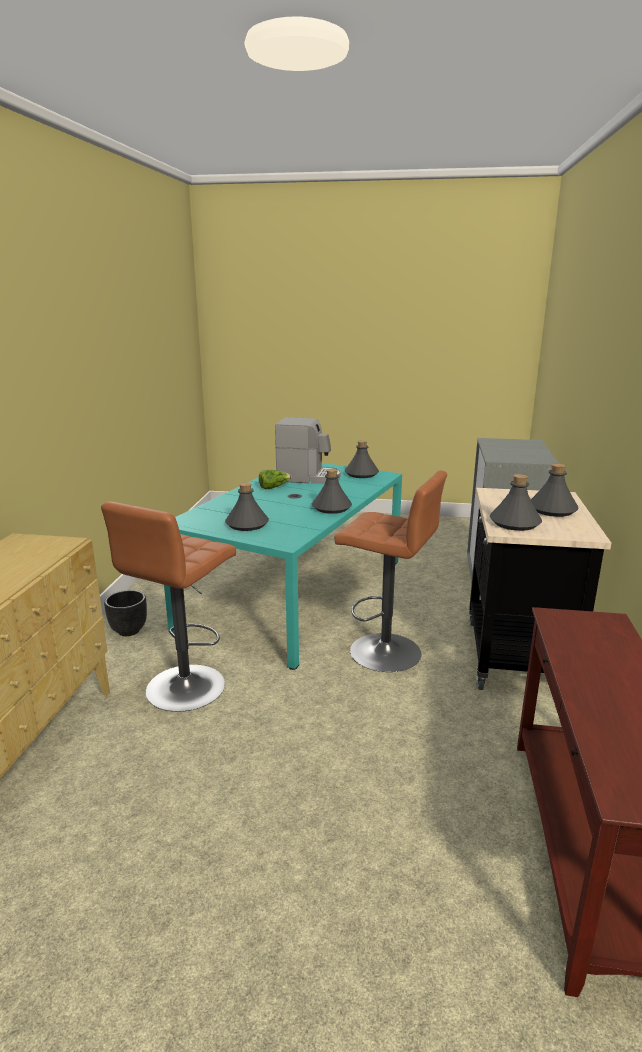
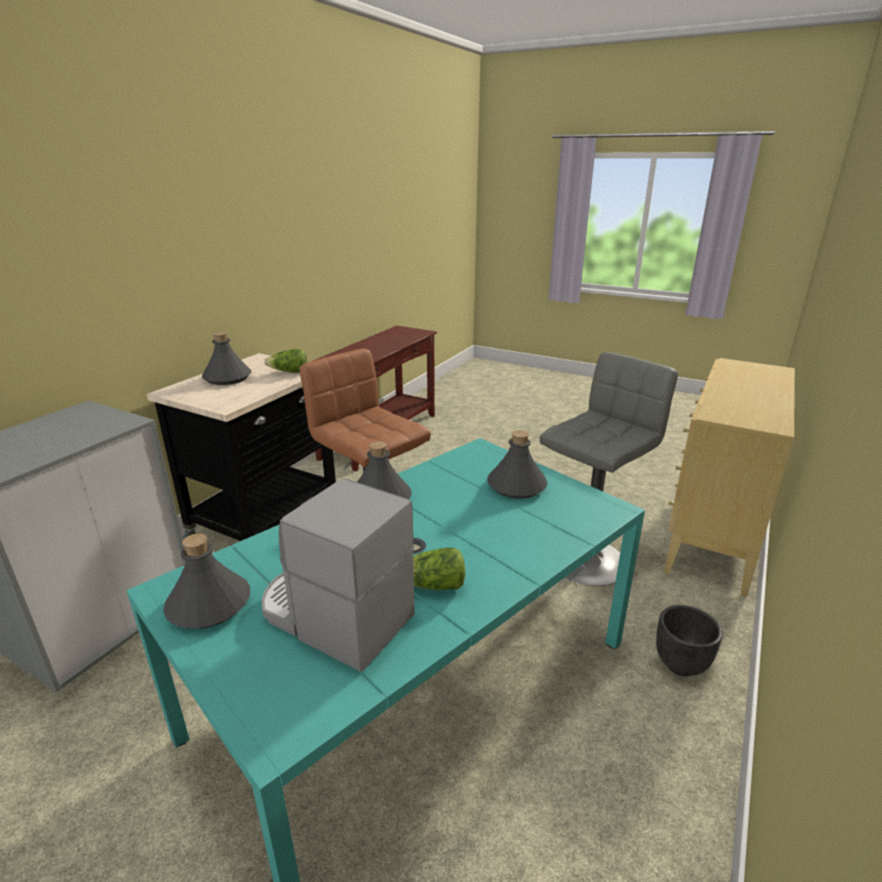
camera: 160 degrees left, 5 degrees up
(184, 688) = (588, 561): brown stool -> grey stool
(514, 523) = (289, 372): grey bottle -> lettuce

